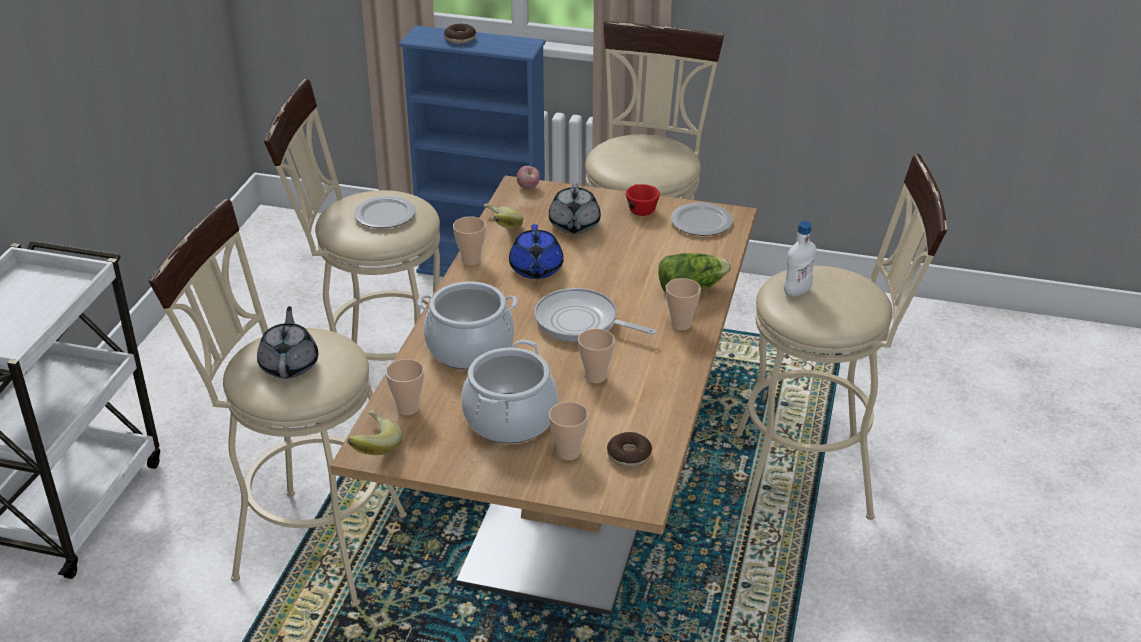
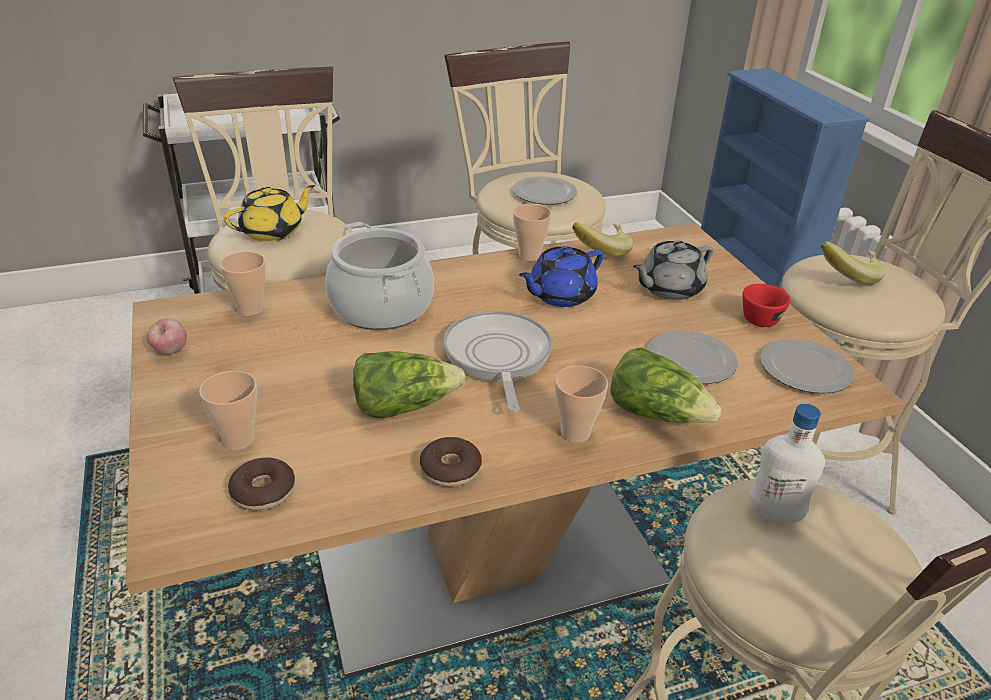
camera: 55 degrees right, 0 degrees up
(289, 364) = (273, 231): grey teapot -> yellow teapot
(371, 447) = (172, 313): banana -> banana (847, 275)
(460, 39) = (786, 87): donut -> donut (450, 469)
(510, 419) = (276, 376): cooking pot -> none
(528, 187) = (694, 241): apple -> apple (171, 351)
(595, 377) = (404, 405): cup -> lettuce
(657, 254) = (692, 361): none -> plate

